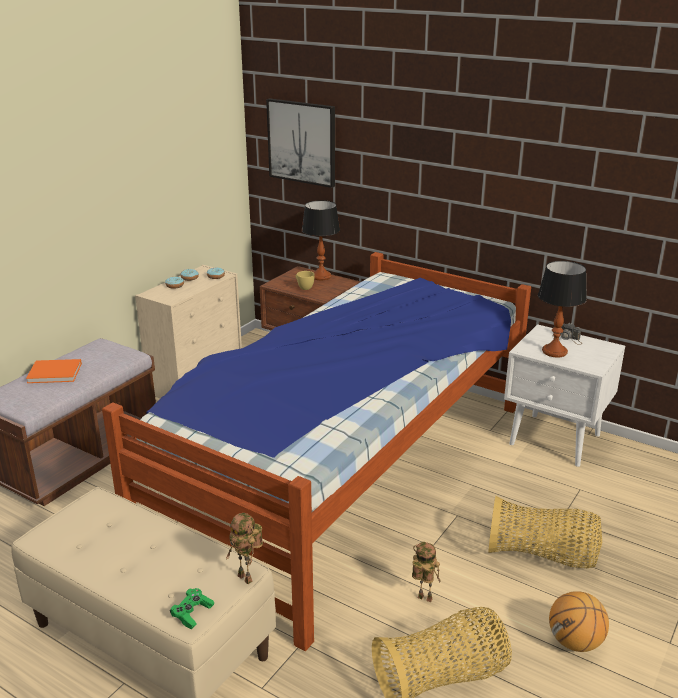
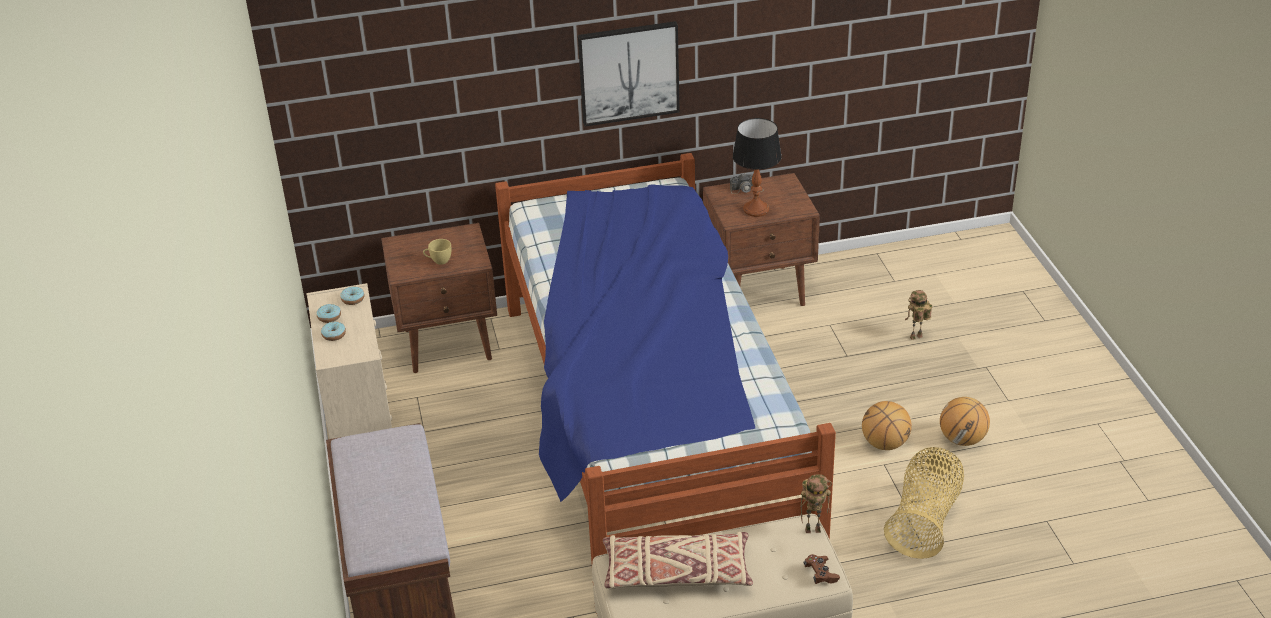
camera: 45 degrees left, 10 degrees up
(56, 373) = (378, 497): orange book -> none
(115, 533) = (676, 573): none -> beige pillow
(192, 613) = (821, 574): green game controller -> brown game controller
(302, 142) = (365, 90): picture -> picture (628, 72)
(321, 276) = (431, 238): table lamp -> none
(423, 599) = (845, 481): toy robot -> toy robot (916, 338)
(498, 596) = (885, 444): none -> basketball
(542, 555) = (872, 394): basket -> none
(556, 440) = (760, 291): white nightstand -> brown nightstand

